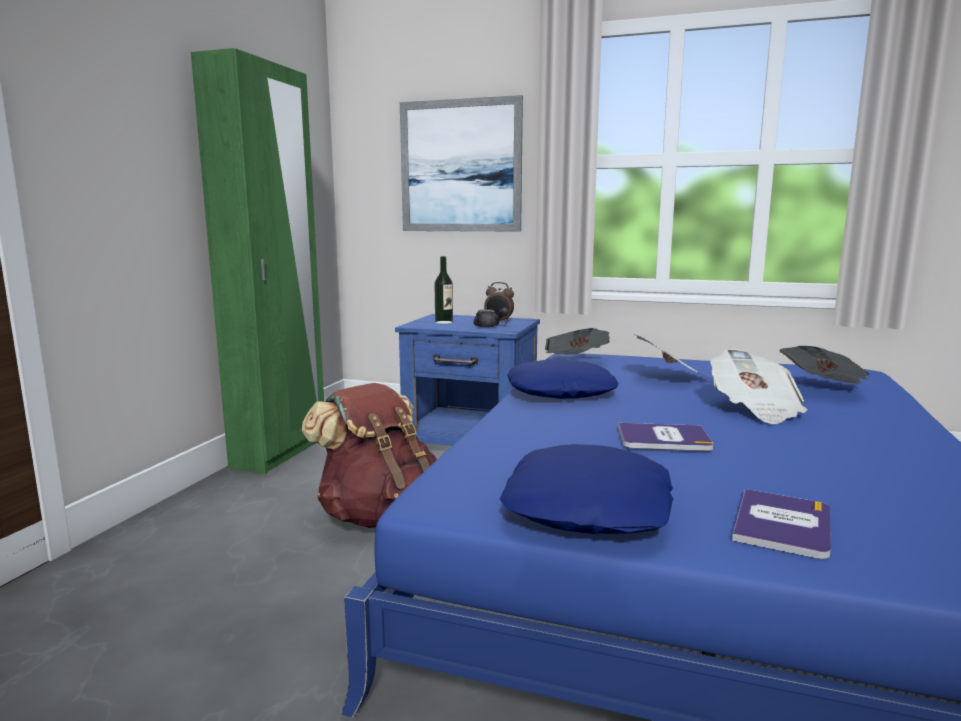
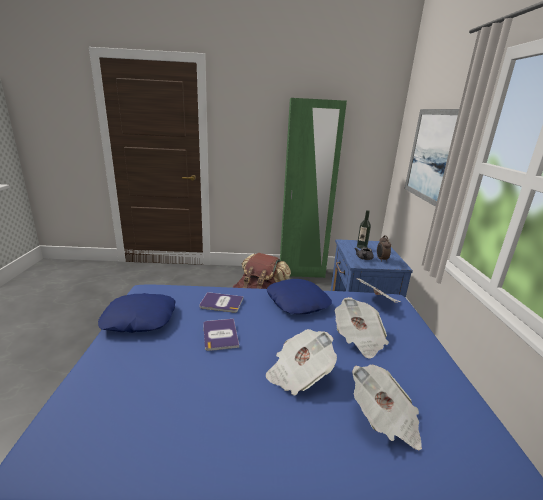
camera: 70 degrees right, 10 degrees up
(782, 524) = (118, 368): book -> book (221, 303)

